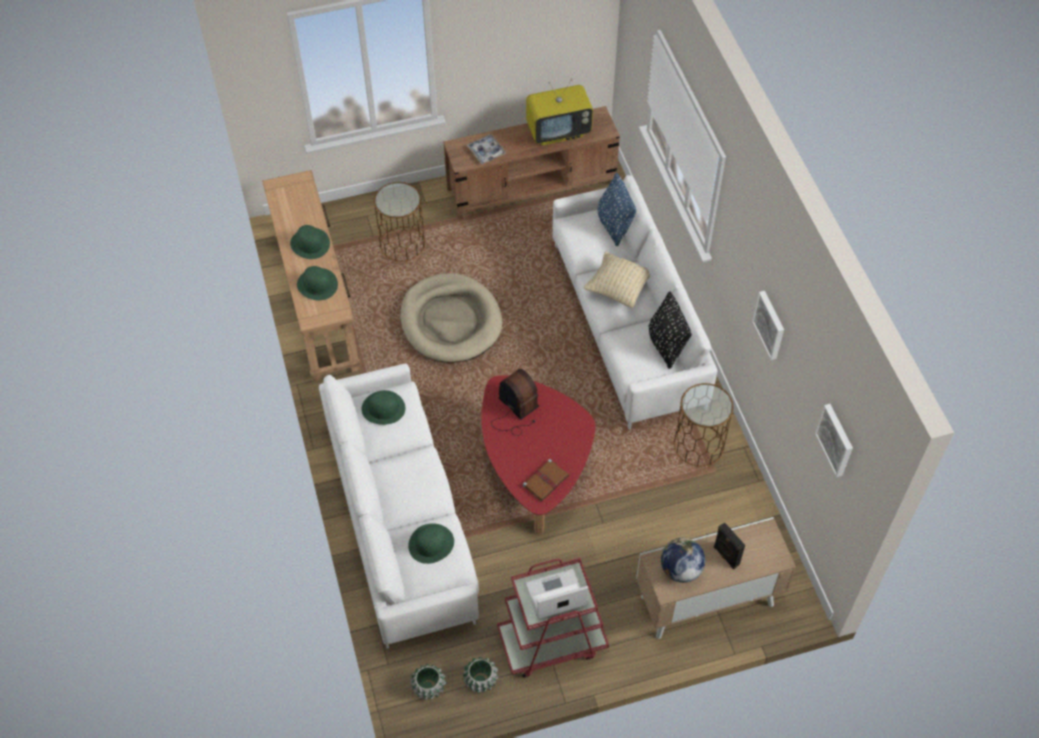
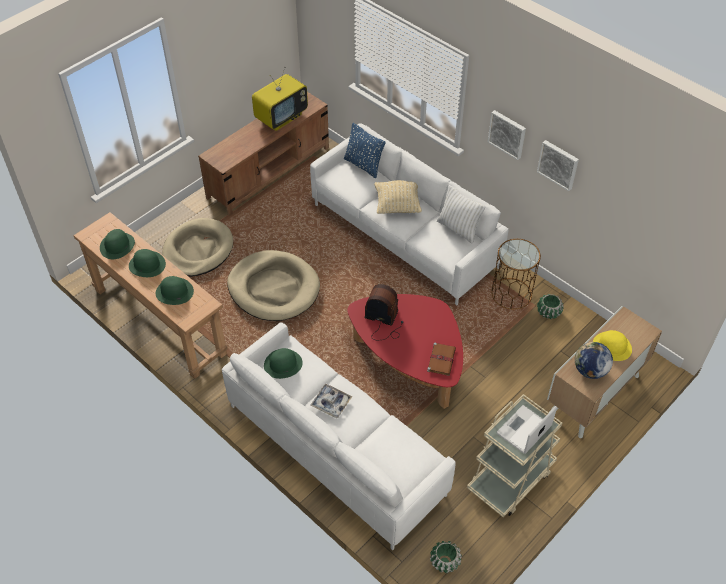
camera: 30 degrees left, 5 degrees down
(402, 244) = (198, 250): brown side table -> beige dog bed
(431, 543) = (392, 445): green hat -> green hat (117, 245)
(480, 679) = (479, 535): green planter -> green planter (548, 312)
(486, 152) = (237, 150): tray -> tray (331, 403)
(551, 641) = (510, 479): red cart -> beige cart
(666, 345) = (458, 229): black pillow -> white pillow
(725, 556) = (612, 346): black speaker -> yellow hat
(836, 439) = (668, 215): picture -> picture (507, 134)

